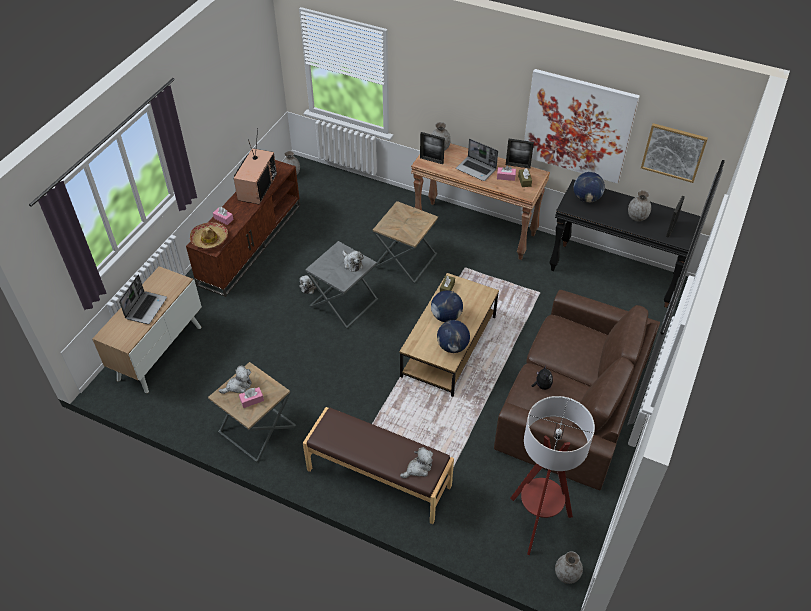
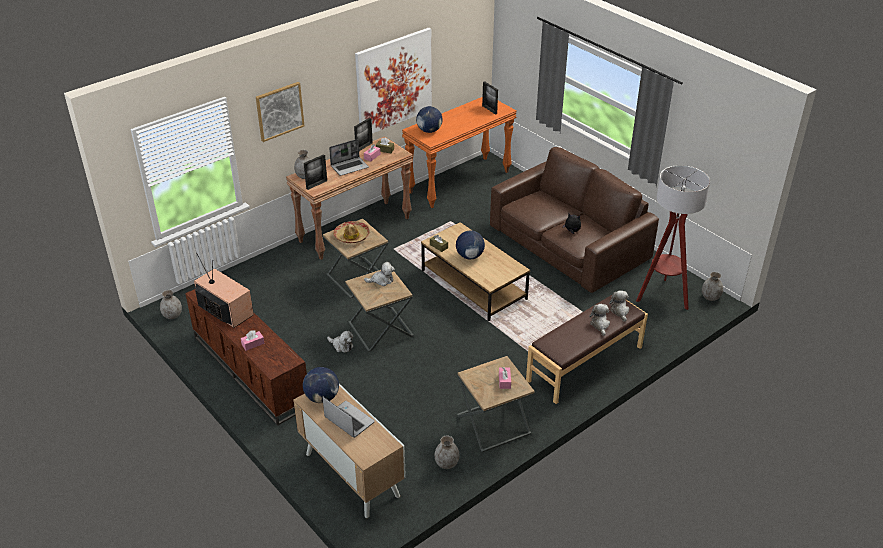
camera: 65 degrees left, 10 degrees down
(209, 239) = (275, 360): hat -> hat (352, 236)
(238, 386) = (482, 386): plush toy -> plush toy (600, 325)
(344, 303) = (380, 329): grey side table -> brown side table
(452, 347) = (504, 263): globe -> globe (322, 397)
(614, 274) = (459, 182): black console table -> orange console table
(637, 217) = (467, 118): grey vase -> grey vase (447, 464)
(673, 152) = (457, 58): picture -> picture (279, 111)

